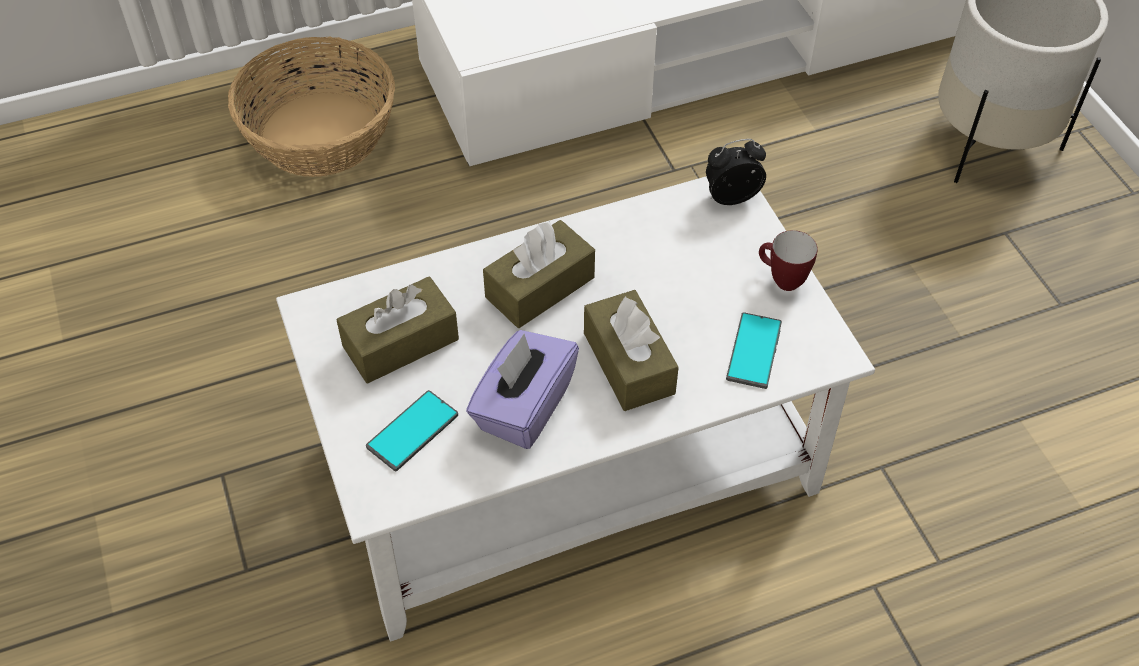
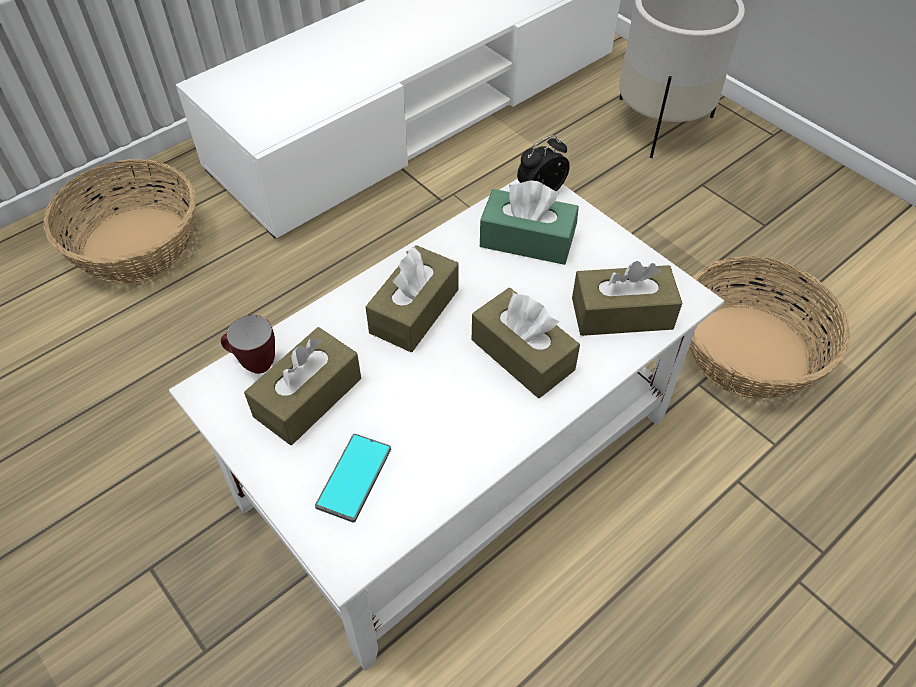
camera: 20 degrees left, 0 degrees up
(523, 407) = (448, 422): purple tissue box -> none
(691, 245) = (527, 240): none -> green tissue box
(754, 351) = (621, 313): phone -> brown tissue box
(781, 280) = (613, 249): mug -> mug (253, 364)
(961, 449) = (749, 352): none -> basket

